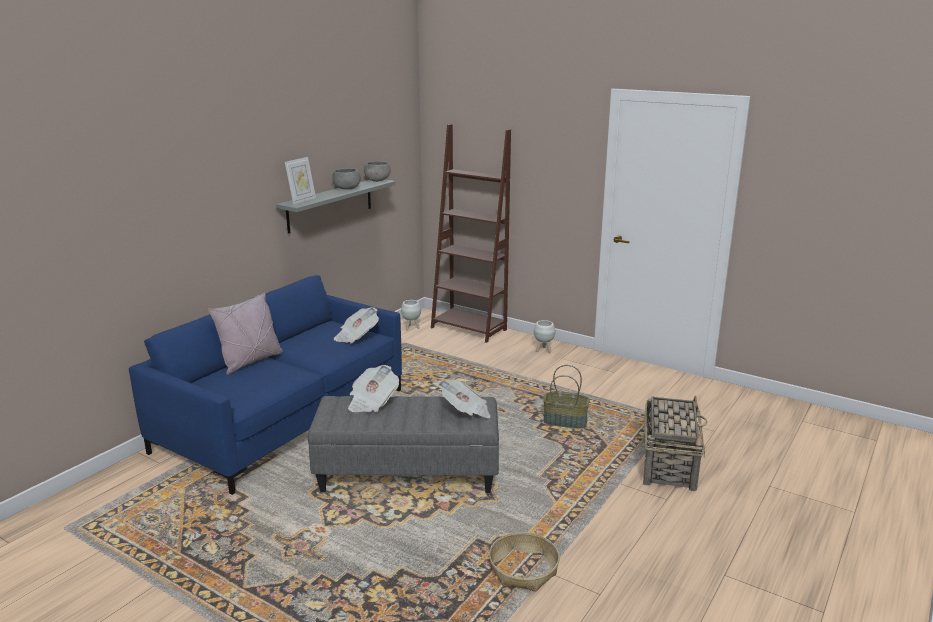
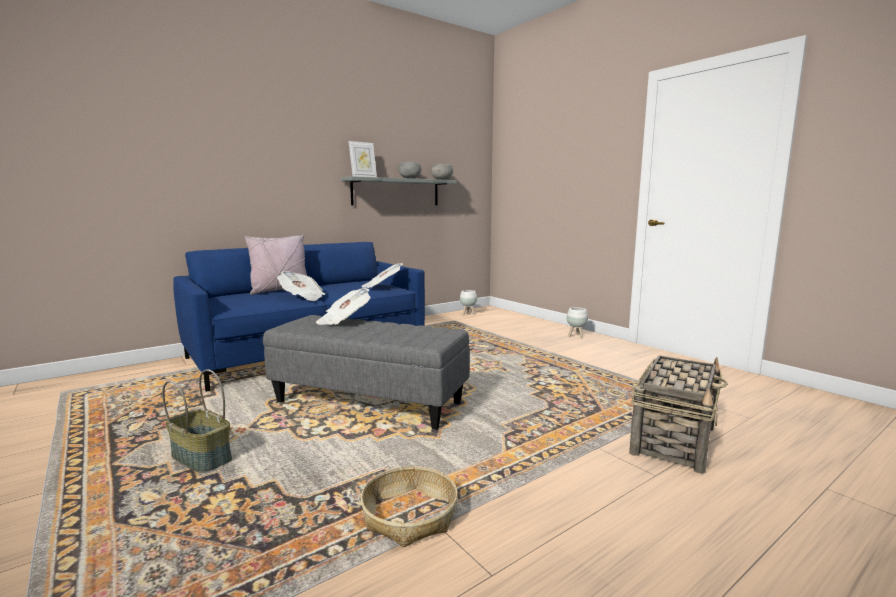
camera: 20 degrees right, 10 degrees down
(465, 411) = (423, 334): newspaper -> newspaper (302, 298)
(469, 328) = (516, 318): brown bookcase -> none
(565, 421) = (565, 385): basket -> basket (203, 457)

